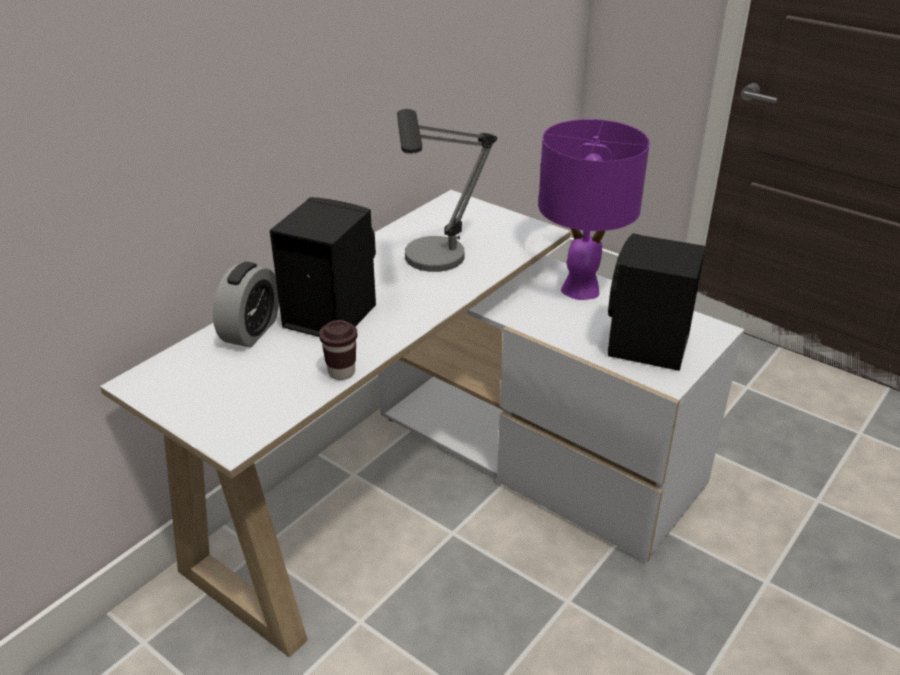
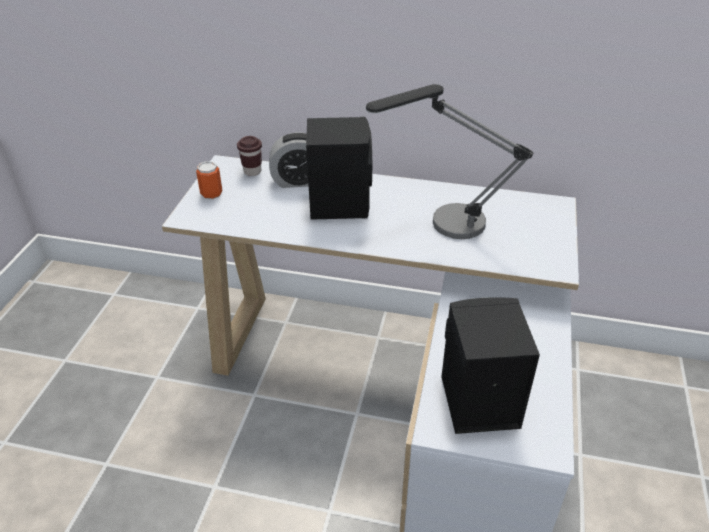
camera: 65 degrees right, 5 degrees up
(200, 408) = (211, 194): none -> can
(341, 372) = (278, 231): brown cup -> brown cup (252, 171)
(581, 289) = (535, 332): purple table lamp -> none

